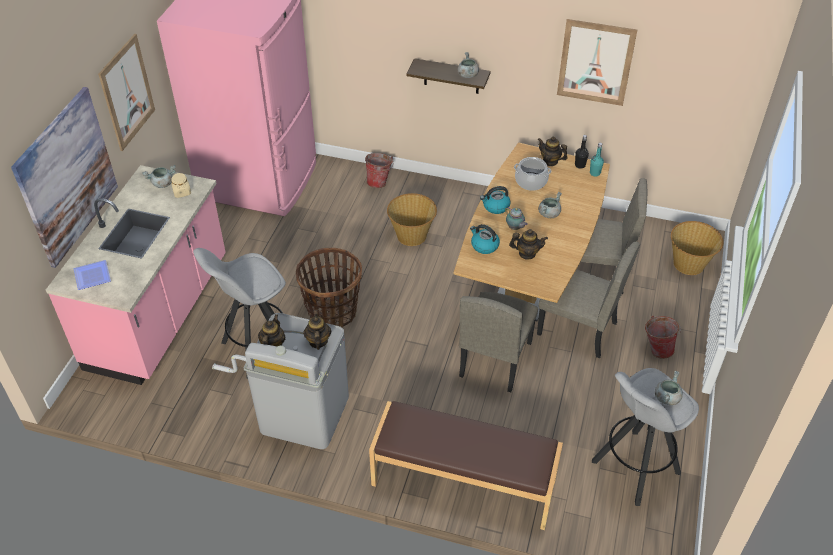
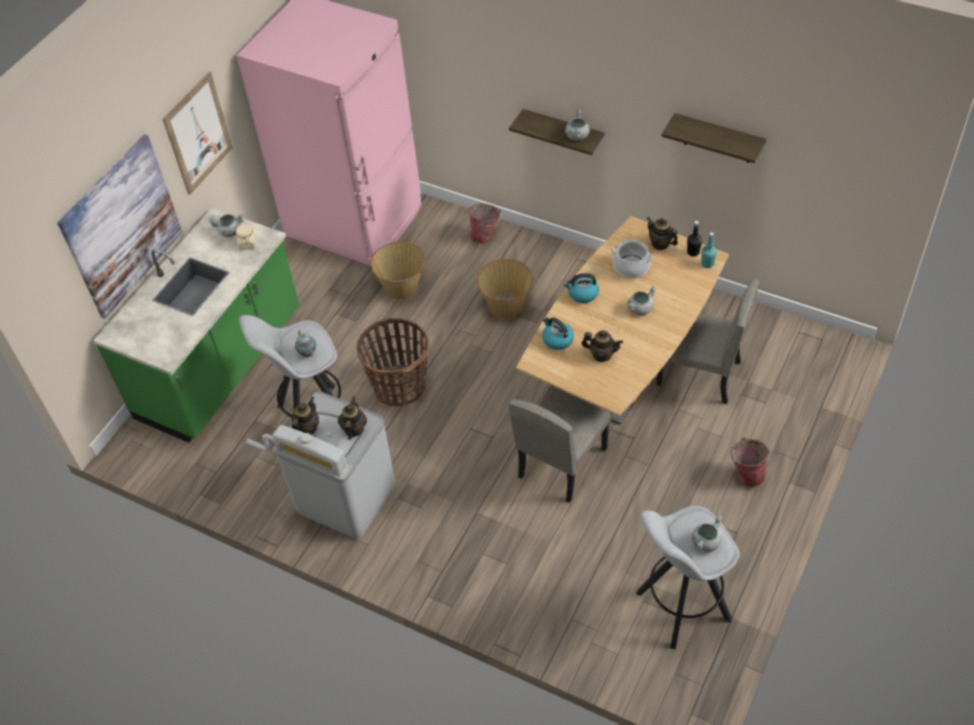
camera: 15 degrees right, 5 degrees up
(94, 277) = (142, 331): plate -> none
(160, 313) = (221, 365): pink counter -> green counter
(463, 483) = (493, 596): brown bench -> none
(515, 228) = (597, 322): teapot -> teapot (308, 354)
(577, 329) = (662, 439): beige chair -> none
(595, 62) = (718, 139): picture -> shelf
(689, 264) = (815, 376): basket -> basket (402, 287)

